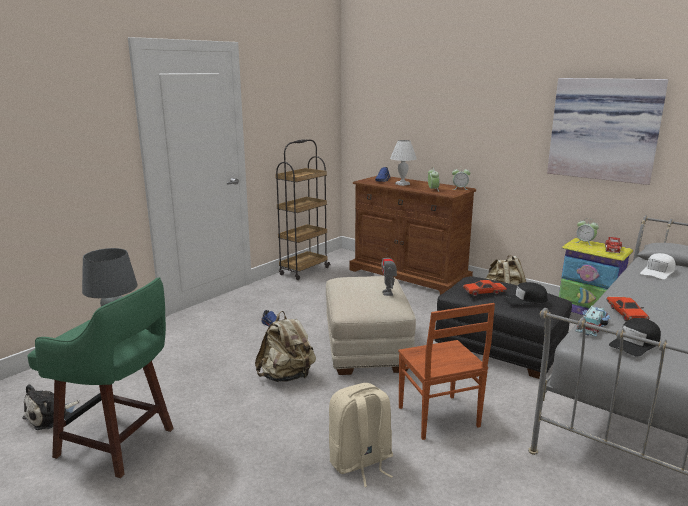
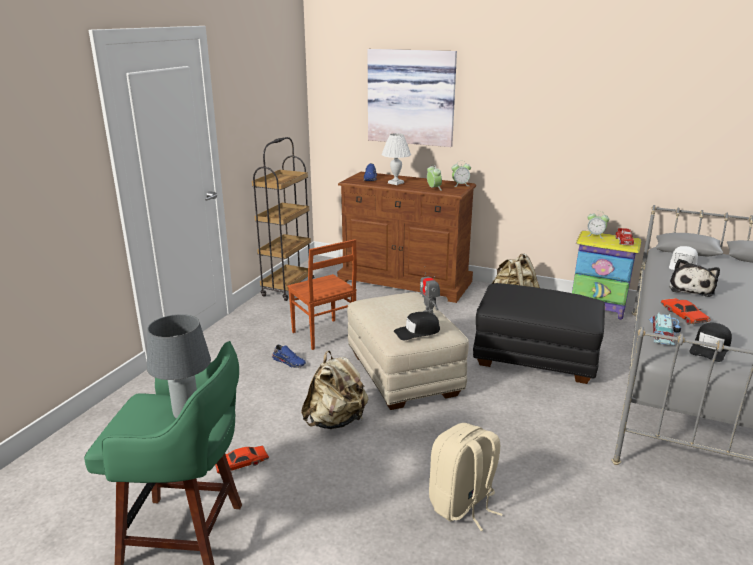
camera: 15 degrees left, 5 degrees up
(51, 416) = (81, 517): plush toy -> plush toy (691, 288)
(438, 418) = (513, 442): brown chair -> brown chair (323, 335)
(484, 292) = (523, 302): red toy car -> red toy car (241, 464)
(525, 300) = (567, 306): black cap -> black cap (417, 332)
(604, 129) = (612, 119): picture -> picture (412, 97)

